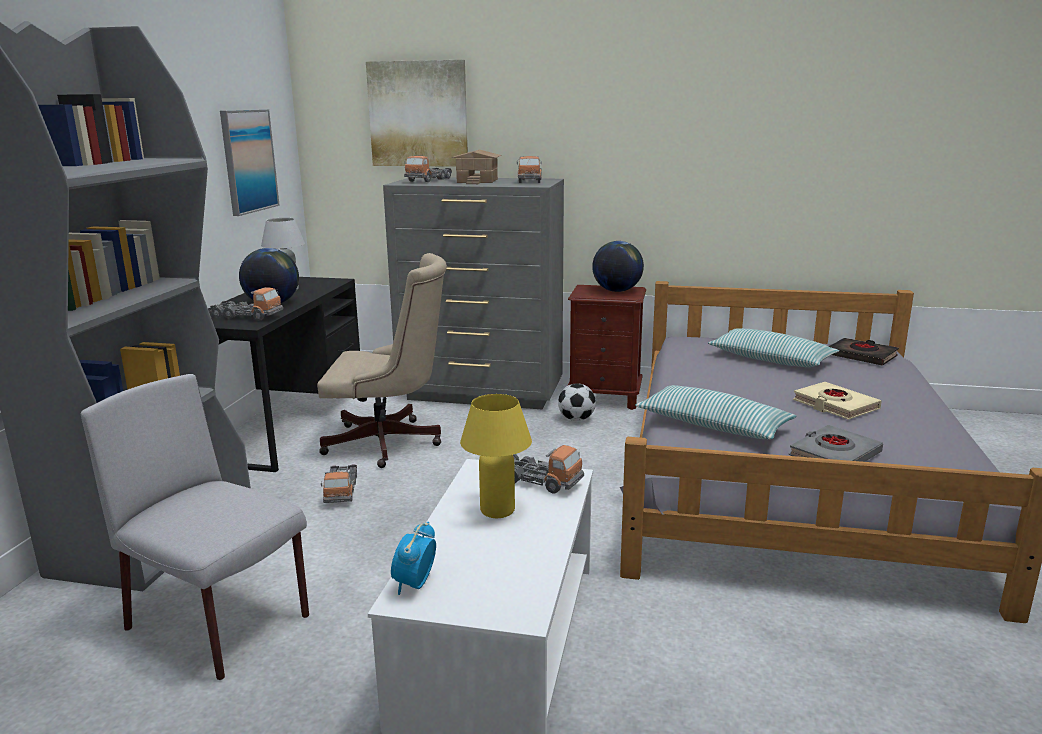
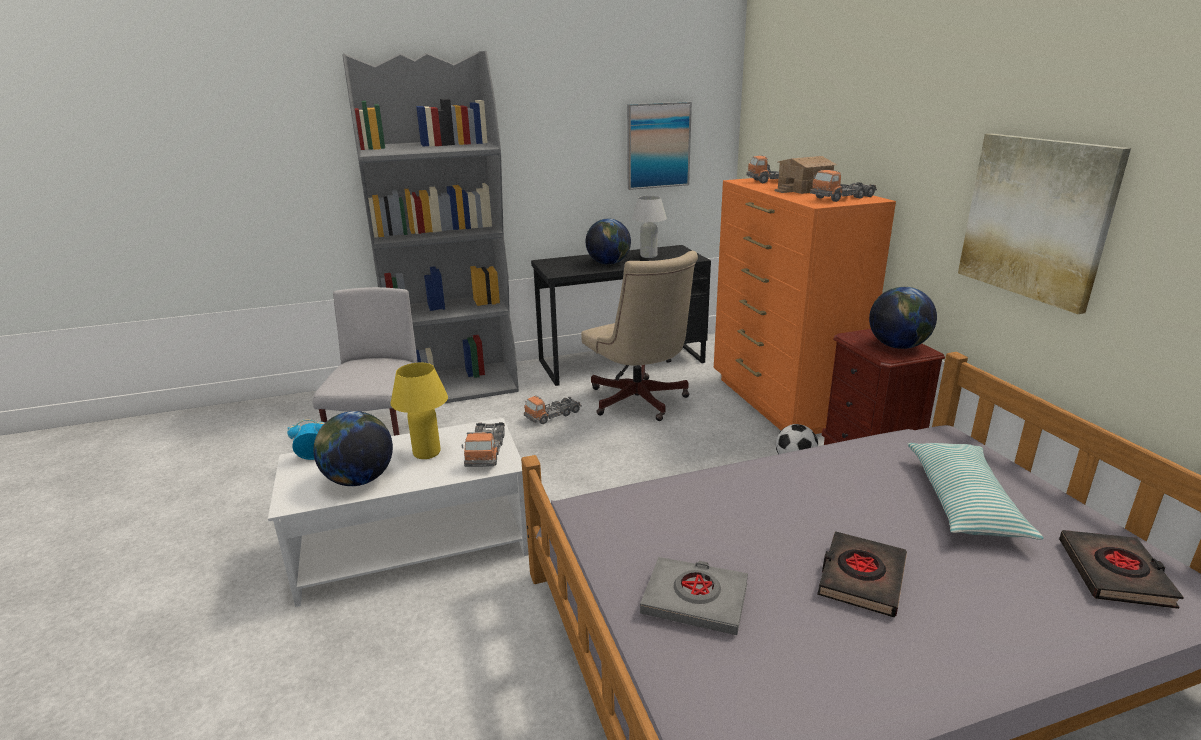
camera: 60 degrees right, 5 degrees up
(247, 316) = (572, 267): toy truck -> none
(418, 114) = (806, 112): picture -> picture (1036, 218)
(482, 393) = (780, 402): grey dresser -> orange dresser
(514, 560) = (359, 480): none -> globe
(713, 426) = (693, 507): pillow -> none
(835, 405) = (861, 578): beige book -> black book

